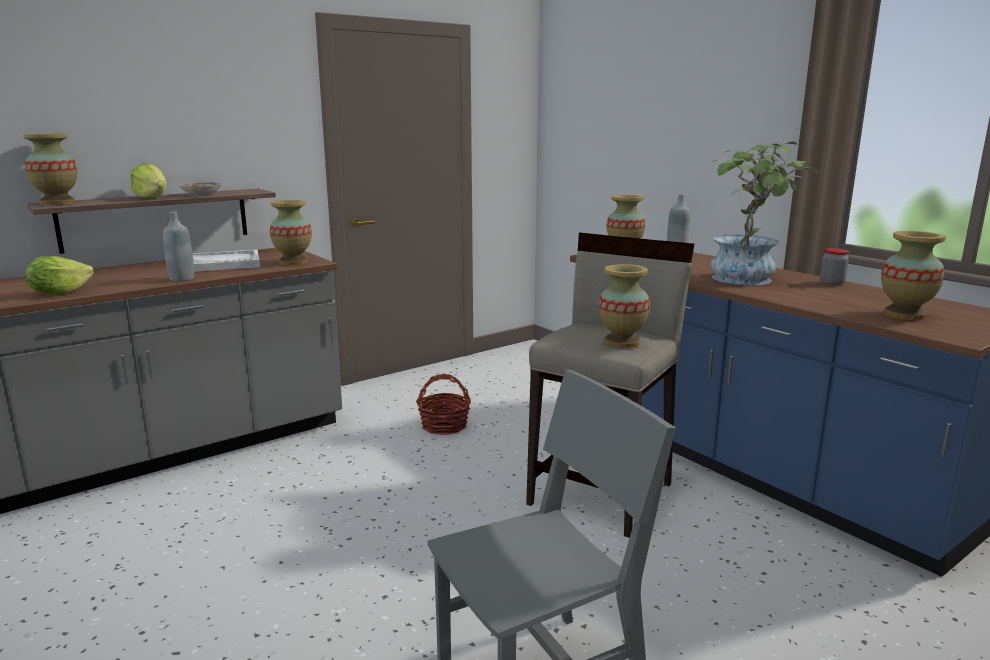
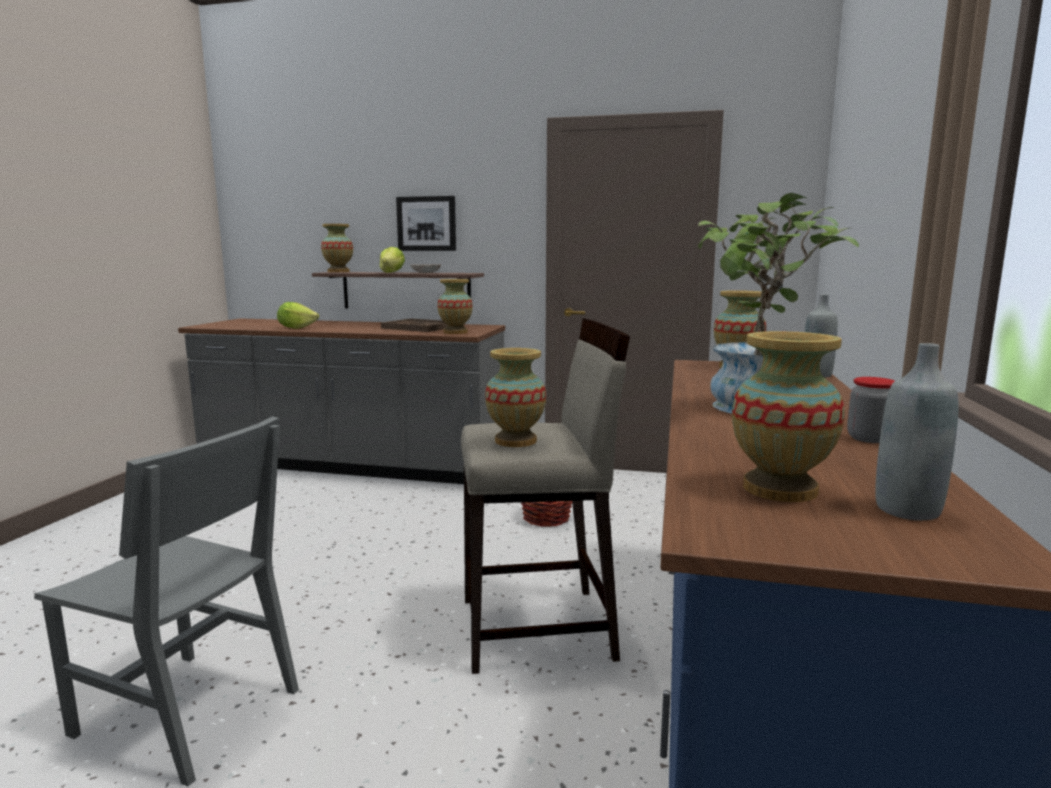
camera: 50 degrees right, 5 degrees down
(178, 131) = (427, 223): none -> picture
(182, 279) = (365, 331): grey bottle -> grey bottle (907, 510)
(221, 264) = (419, 327): white tray -> brown tray

